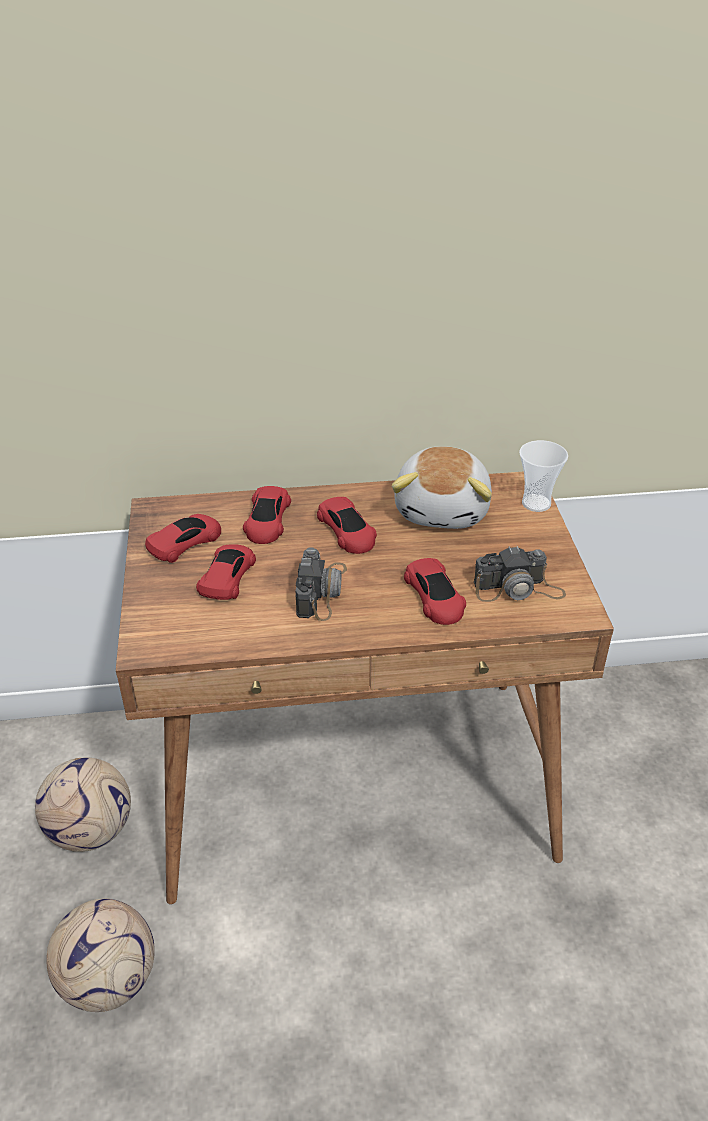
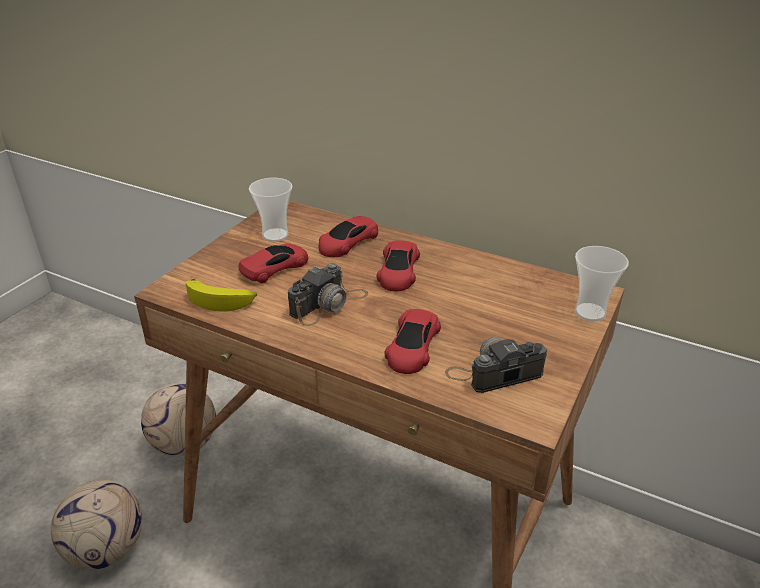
camera: 35 degrees right, 5 degrees down
(185, 542) = (275, 235): red toy car -> cup
(216, 633) = (222, 300): none -> banana
(444, 509) = (497, 285): plush toy -> none
(518, 589) = (494, 373): camera -> camera turned 135 degrees clockwise

